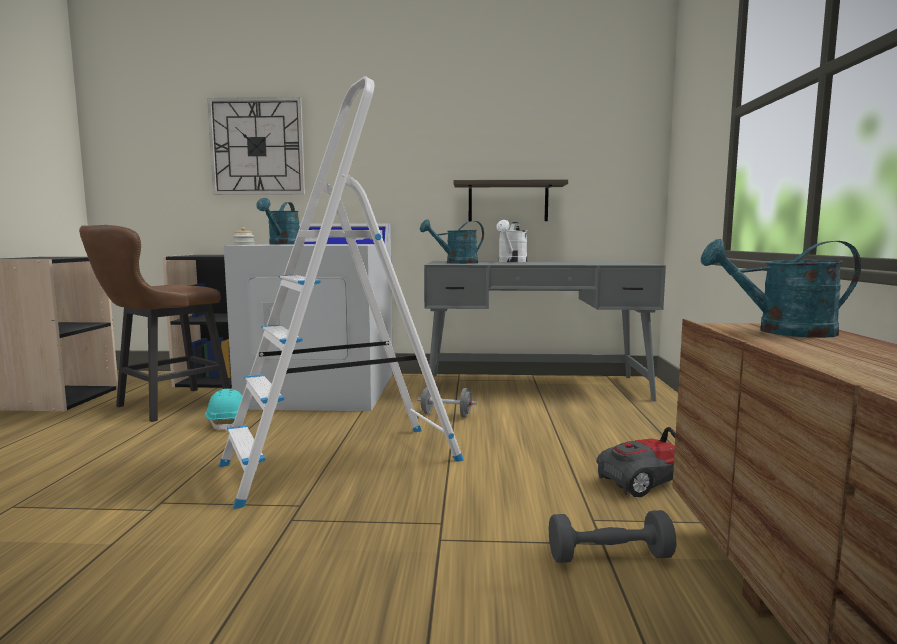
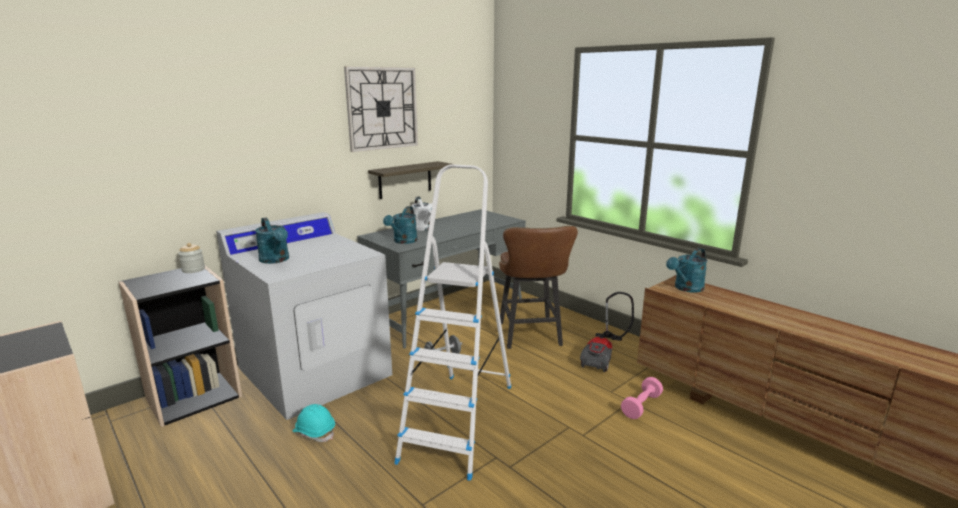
camera: 45 degrees left, 10 degrees up
(161, 407) = (214, 449): brown stool -> brown stool (531, 338)
(257, 147) = (180, 154): wall clock -> wall clock (382, 108)
(609, 557) = (641, 406): grey dumbbell -> pink dumbbell

